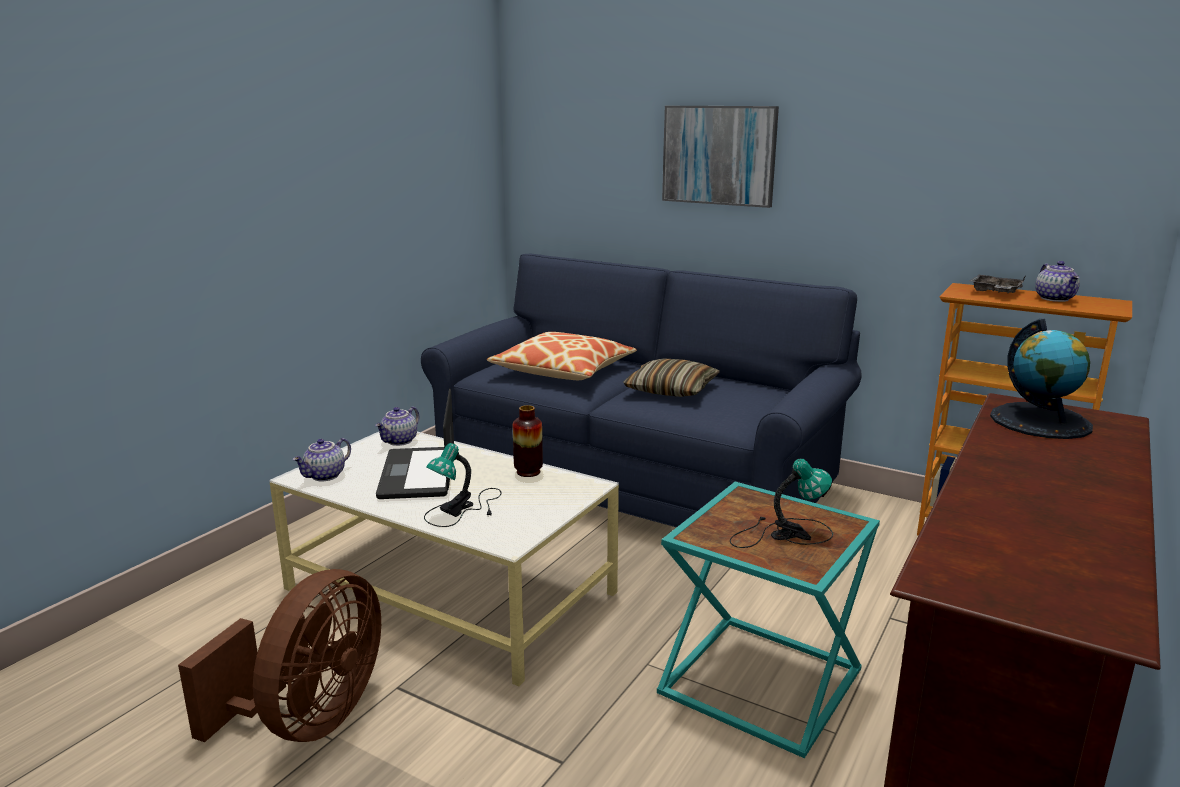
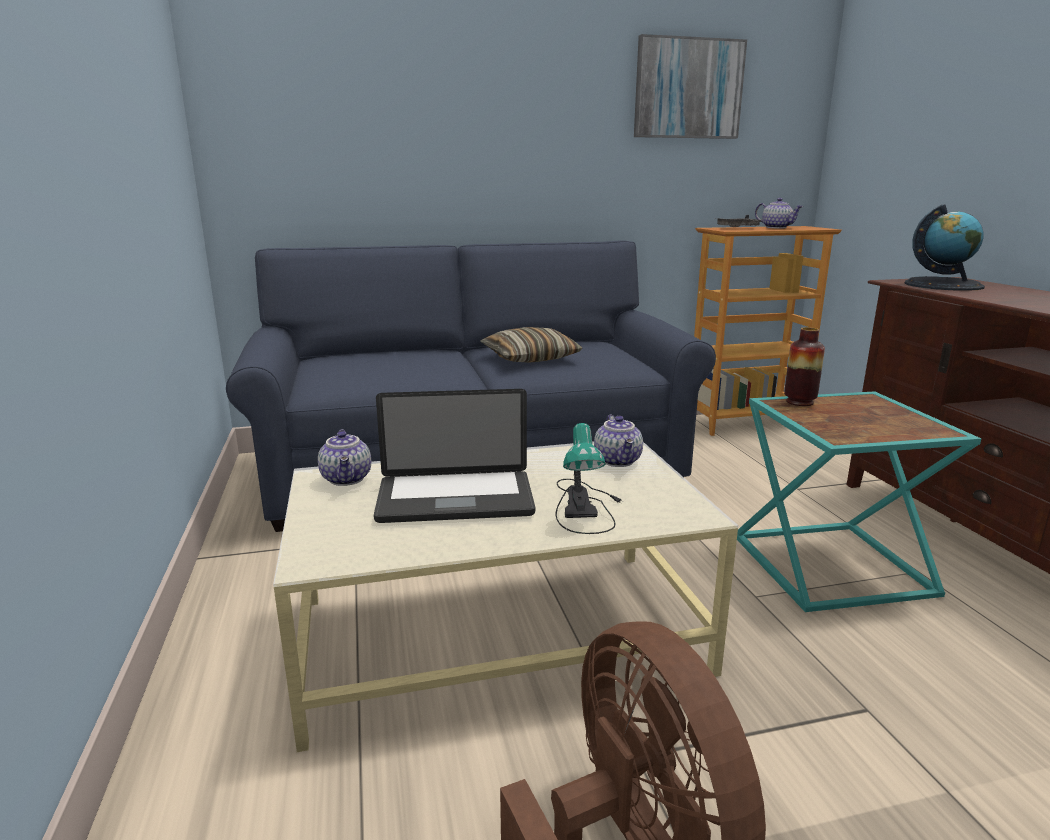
camera: 45 degrees left, 0 degrees up
(325, 476) = (348, 545): teapot -> teapot (619, 461)
(418, 474) = (455, 499): laptop -> laptop turned 45 degrees counterclockwise
(528, 472) = (551, 456): vase -> vase (799, 402)
(563, 371) = (398, 367): pillow -> none
(719, 155) = (482, 123): picture -> picture (688, 89)
(783, 533) = (867, 416): table lamp -> none

